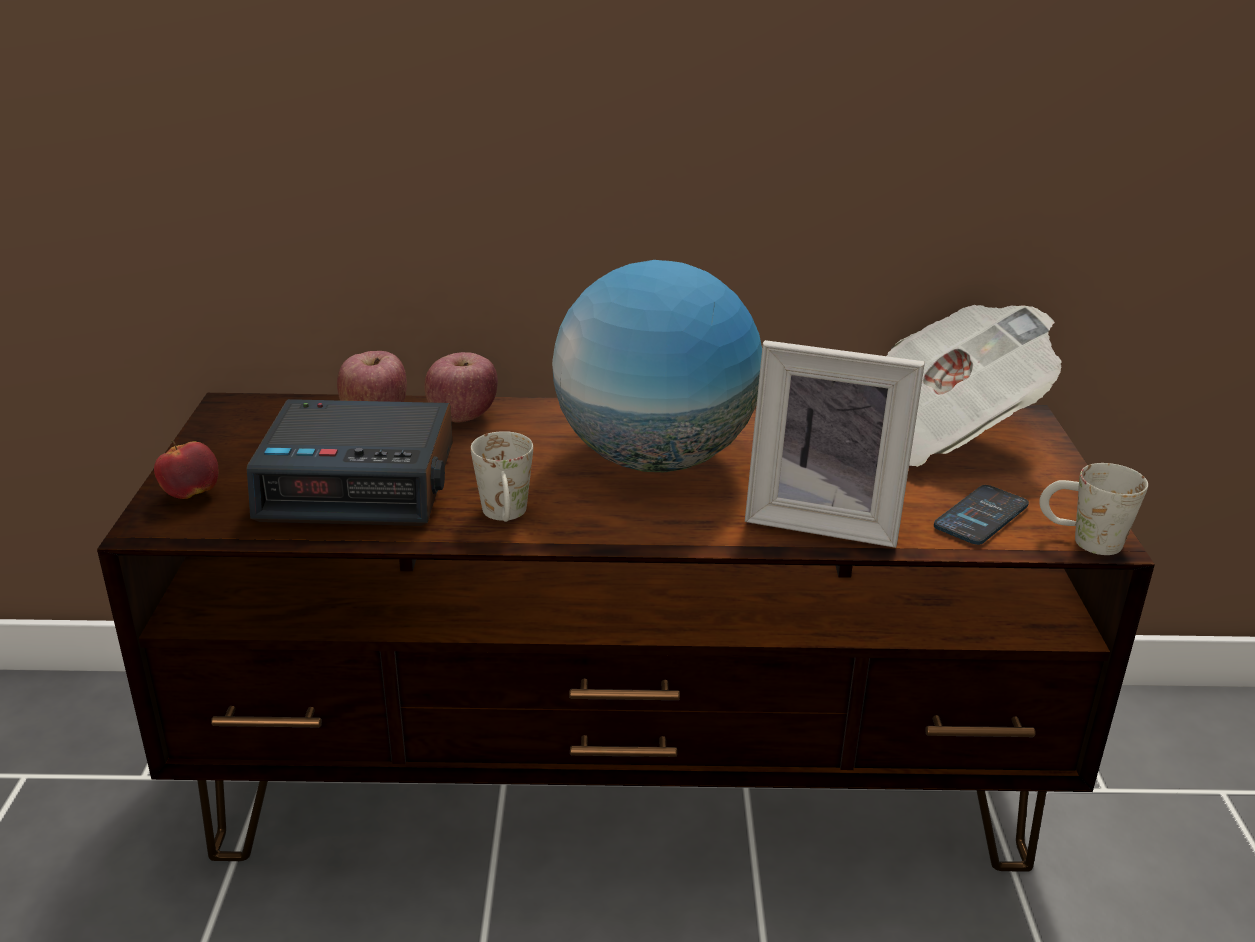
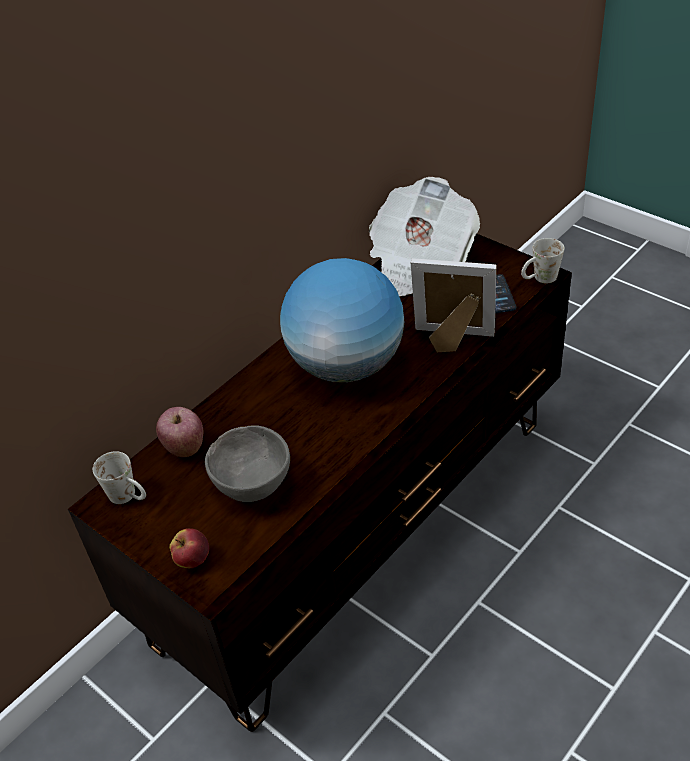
camera: 45 degrees left, 15 degrees up
(361, 482) = (253, 483): alarm clock -> grey bowl
(462, 415) = (224, 412): apple -> none
(506, 517) = (345, 444): white mug -> white mug (129, 497)
(824, 519) = (452, 341): picture frame -> picture frame turned 135 degrees counterclockwise

